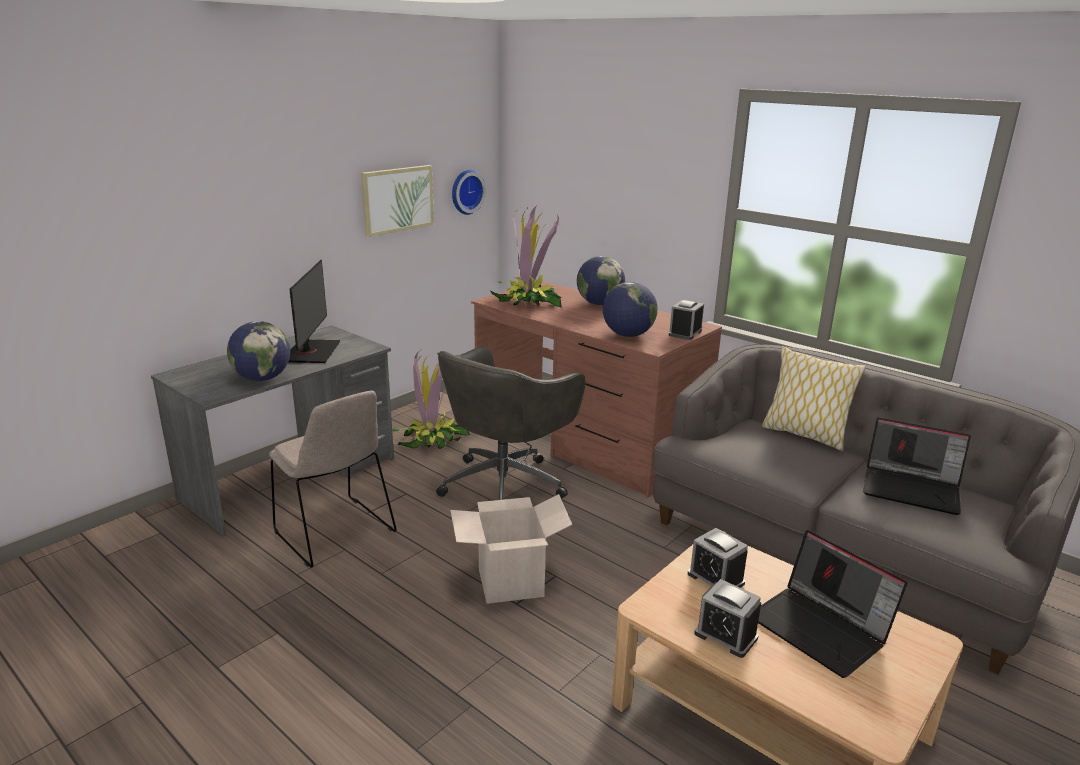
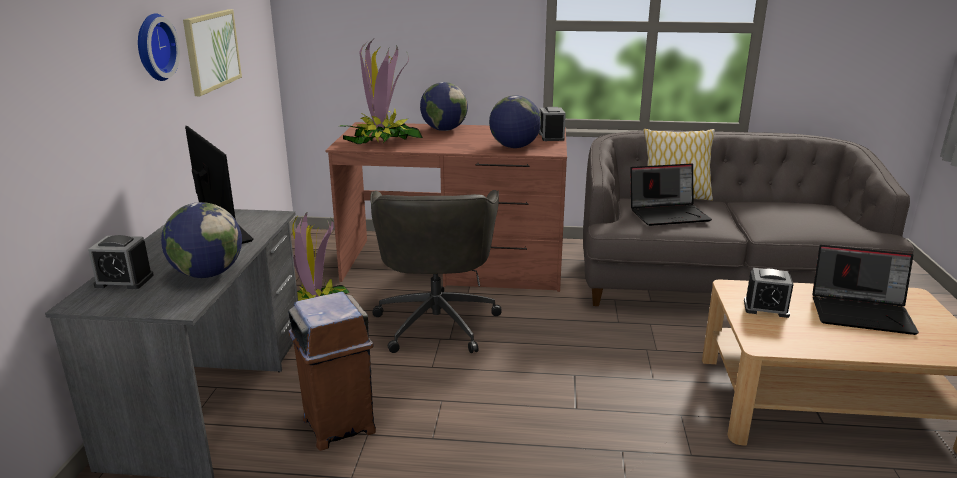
camera: 35 degrees left, 0 degrees up
(336, 533) = (338, 424): beige chair -> brown trash can
(465, 191) = (254, 39): wall clock -> wall clock (153, 47)
(510, 583) = (549, 395): cardboard box -> none
(726, 635) = (828, 340): alarm clock -> alarm clock (124, 280)
(912, 489) = (786, 210): laptop -> laptop (669, 214)

